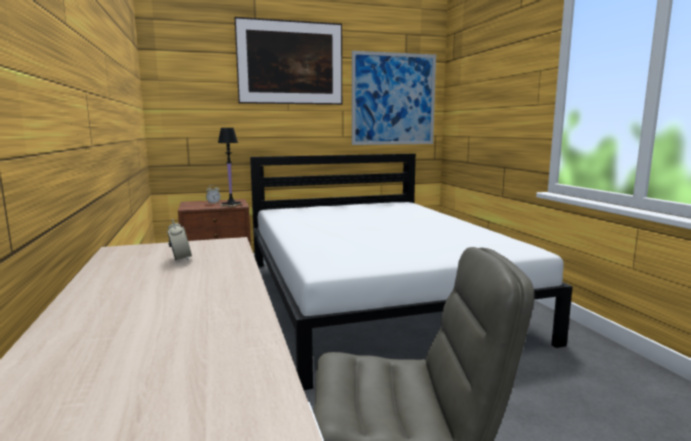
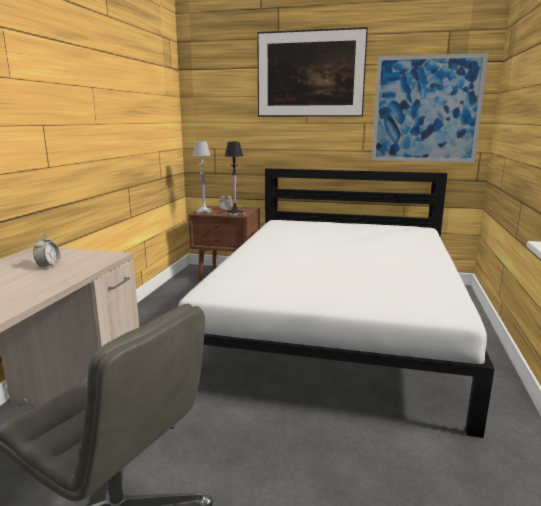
camera: 30 degrees right, 5 degrees up
(192, 207) = (204, 212): none -> white table lamp

